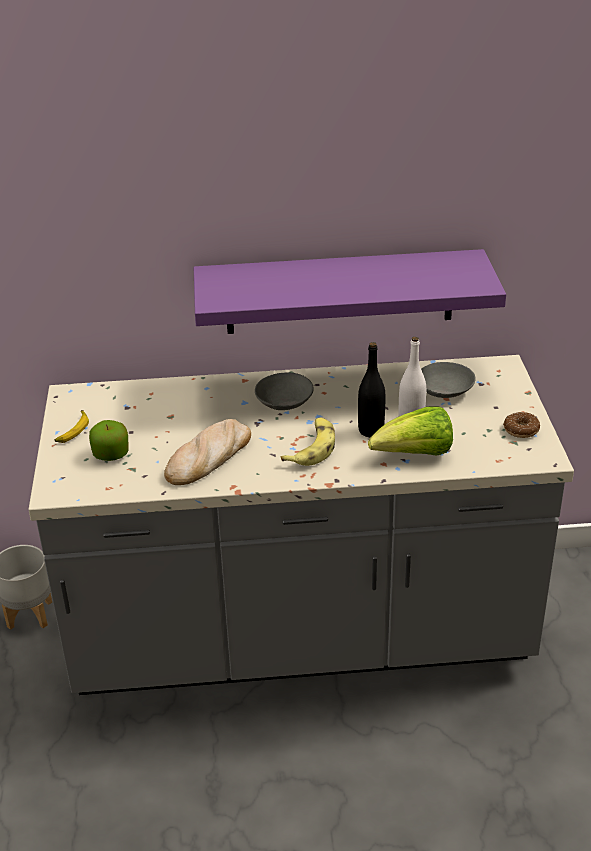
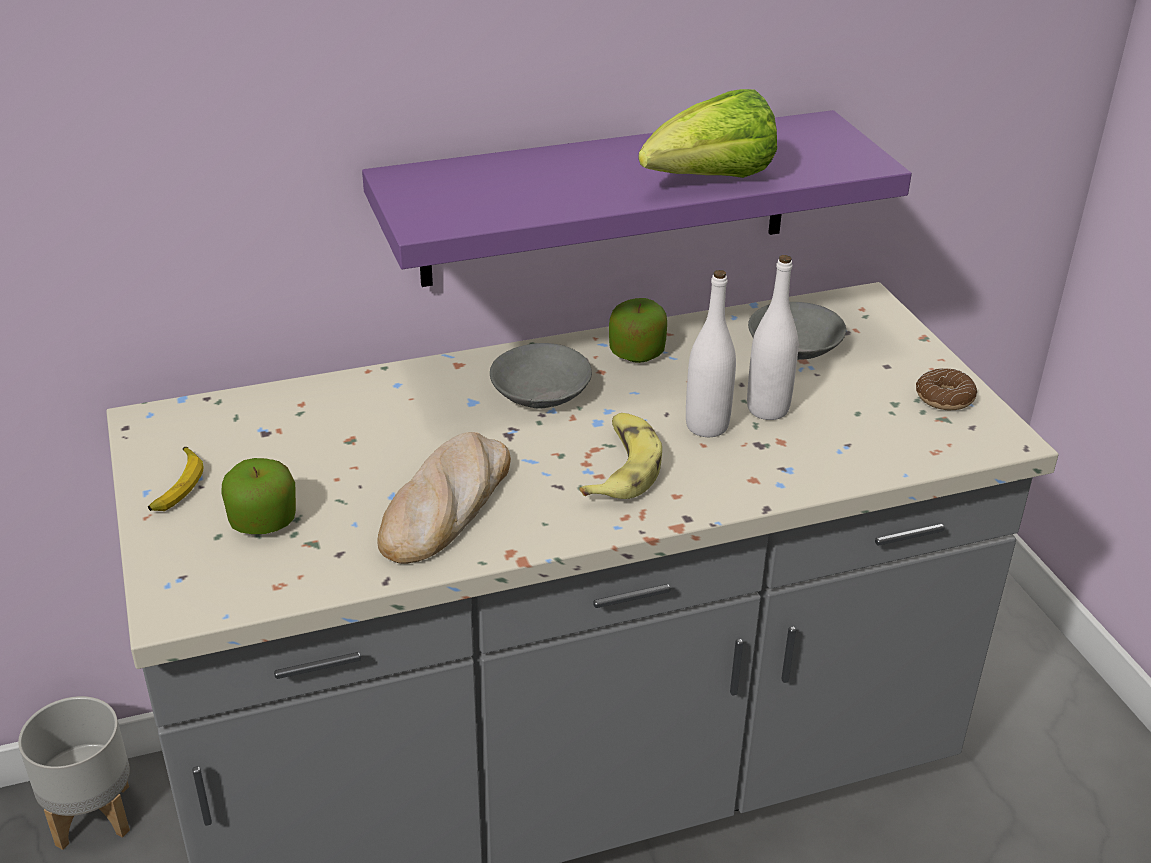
camera: 15 degrees left, 0 degrees up
(349, 384) = (637, 353): none -> apple
(371, 431) = (707, 426): black bottle -> white bottle
(415, 455) = (797, 458): lettuce -> lettuce (710, 181)

